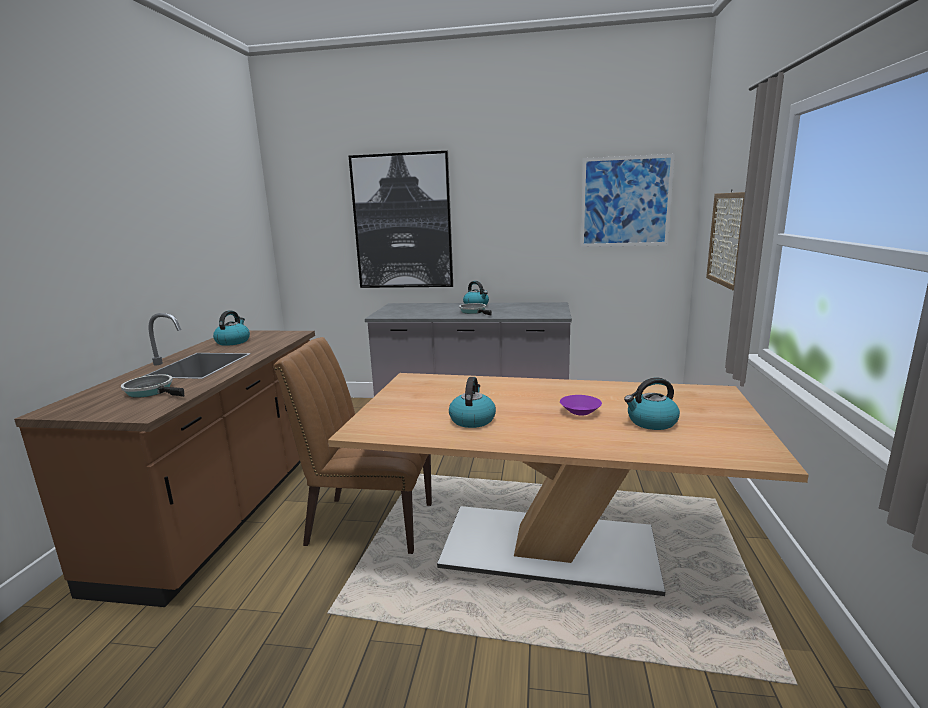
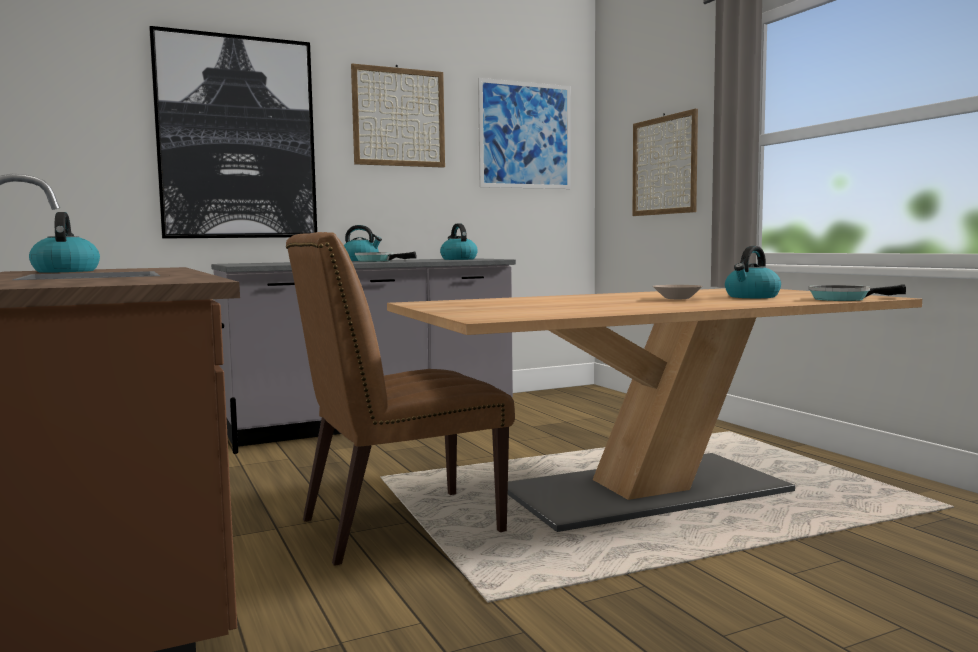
camera: 35 degrees left, 10 degrees down
(152, 391) = (111, 279): frying pan -> frying pan (843, 299)
(472, 419) = (590, 307): kettle -> kettle (458, 259)
(514, 196) = (398, 115): none -> picture
(579, 412) = (676, 298): purple bowl -> beige bowl

